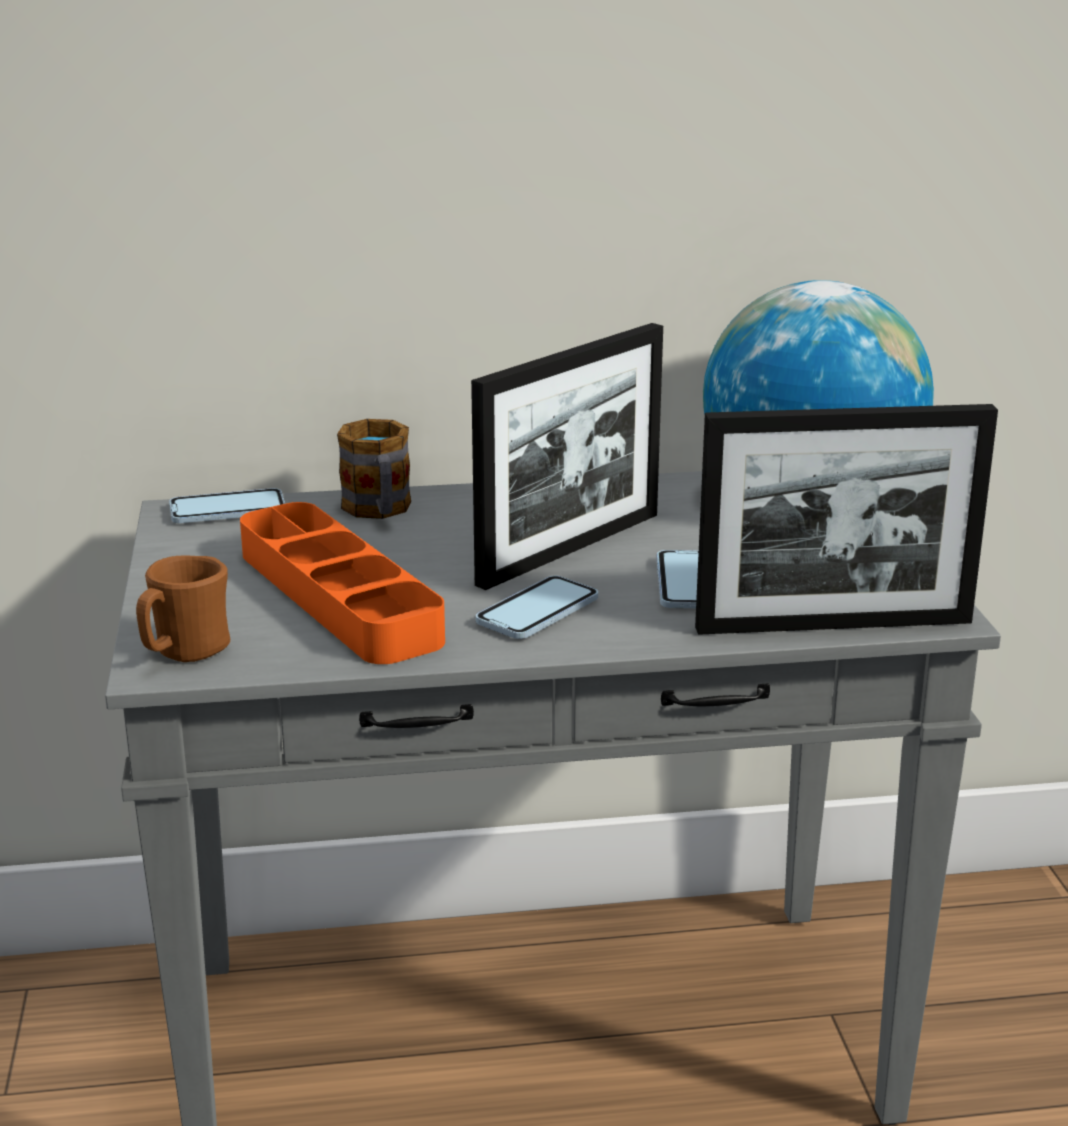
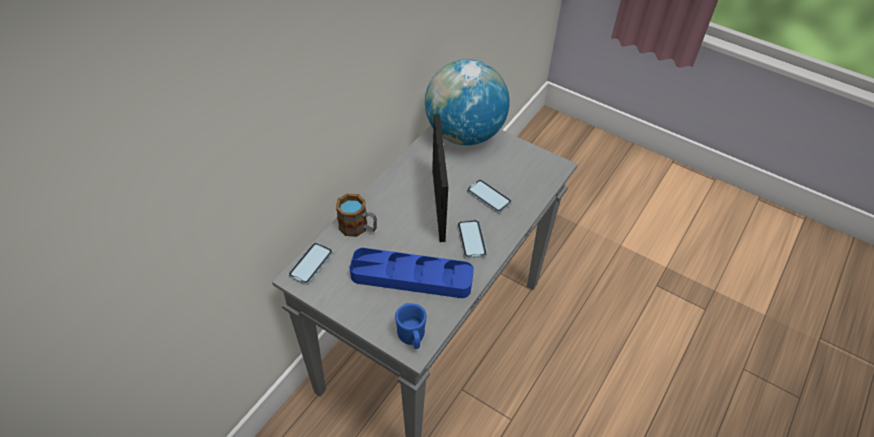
camera: 50 degrees left, 25 degrees up
(184, 653) = (412, 338): brown mug -> blue mug
(338, 596) = (411, 277): orange tray -> blue tray
(833, 625) = (542, 189): picture frame -> none

